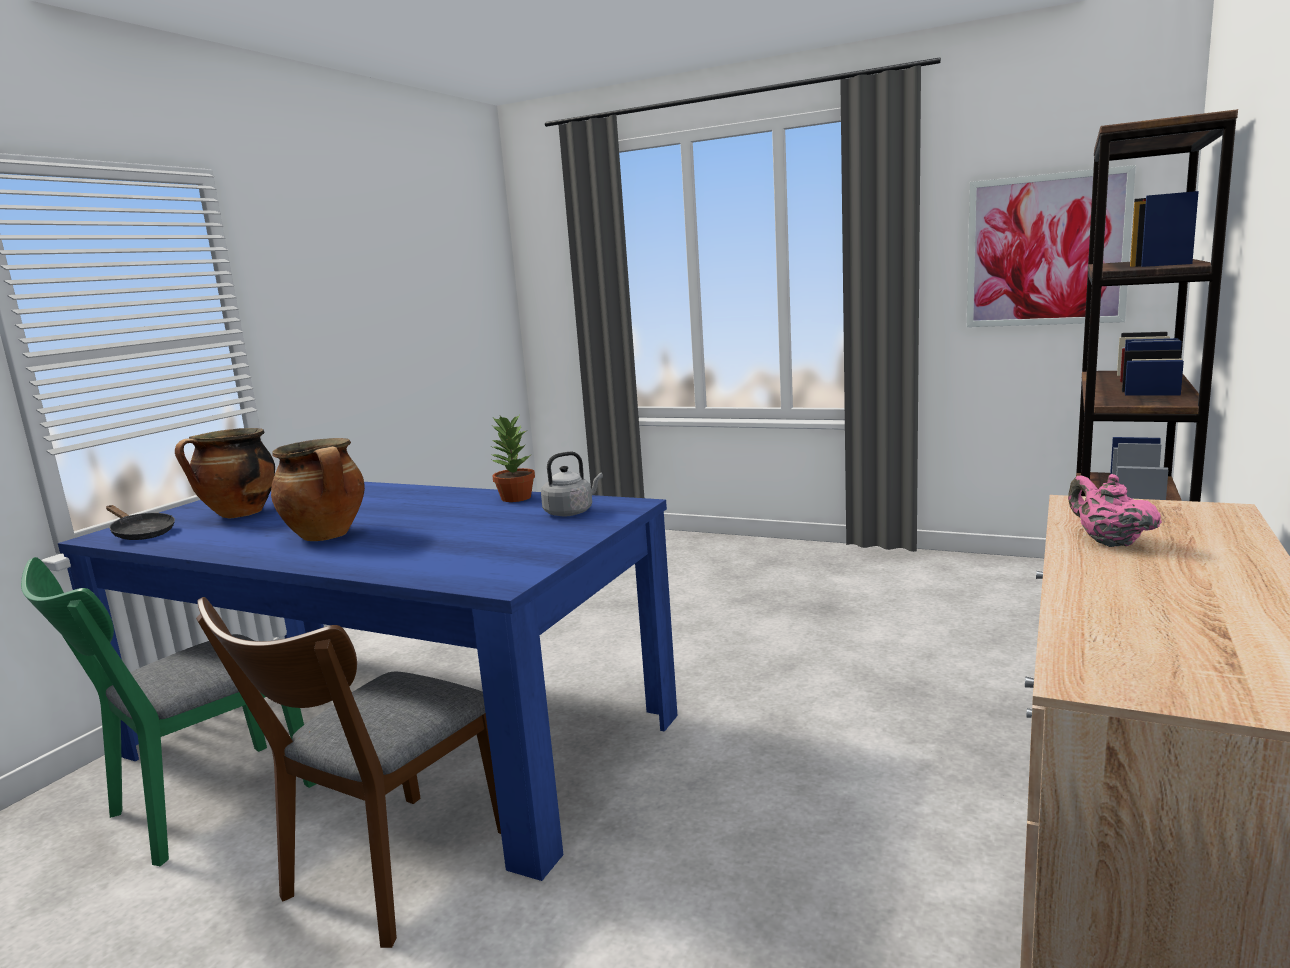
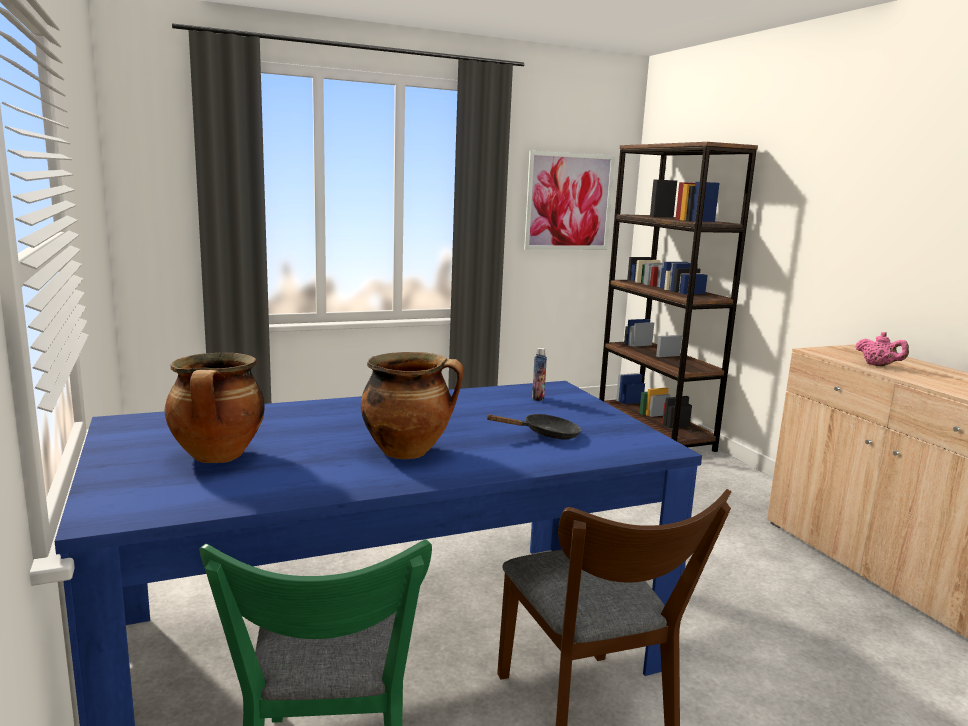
camera: 50 degrees left, 0 degrees up
(141, 533) = (160, 500): black frying pan -> black frying pan (545, 435)
(515, 498) = (458, 395): potted plant -> none
(571, 512) = (538, 398): grey kettle -> bottle
(1108, 542) = (878, 365): pink teapot -> pink teapot turned 150 degrees counterclockwise

